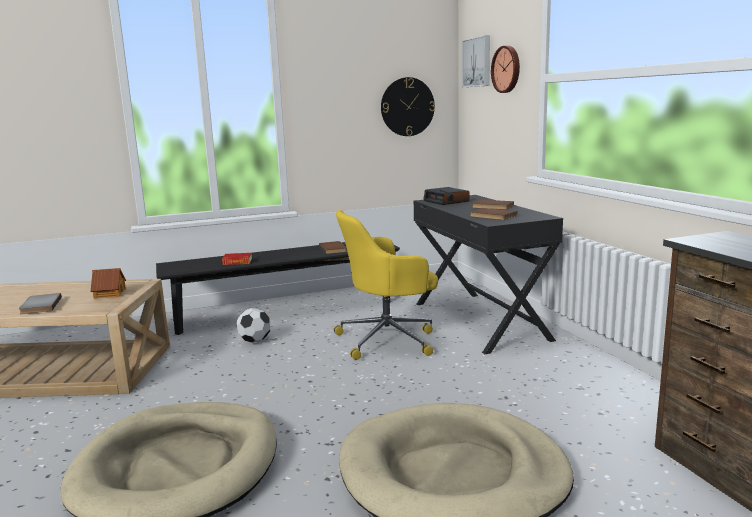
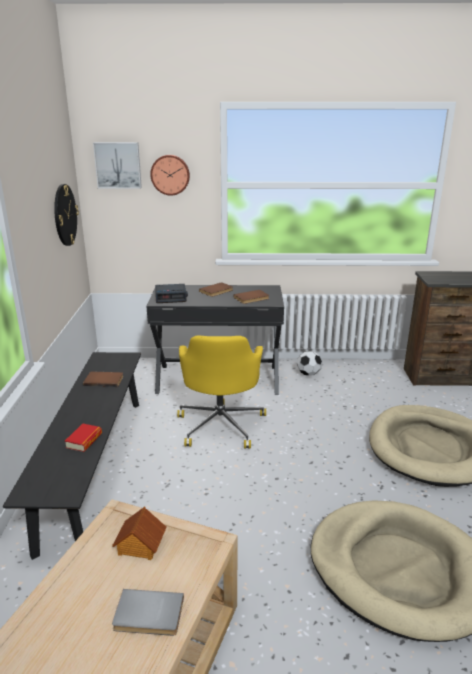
camera: 70 degrees left, 10 degrees up
(255, 341) = (161, 497): football -> football (308, 374)

